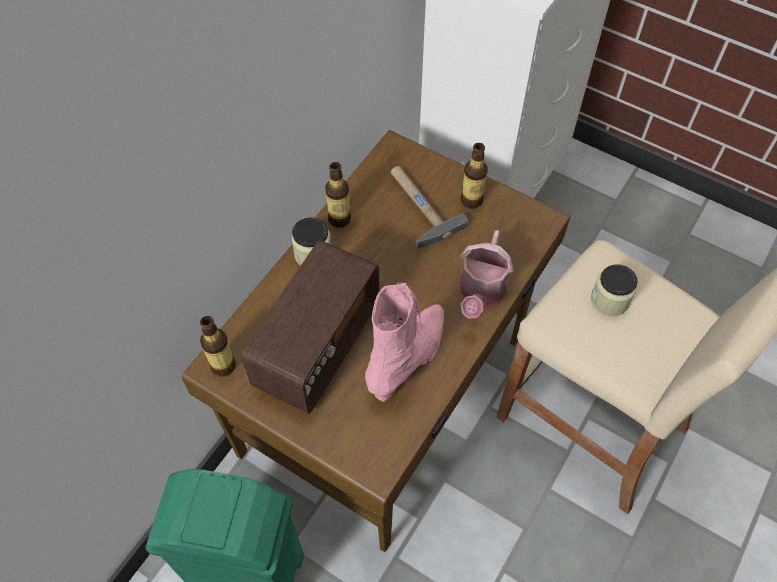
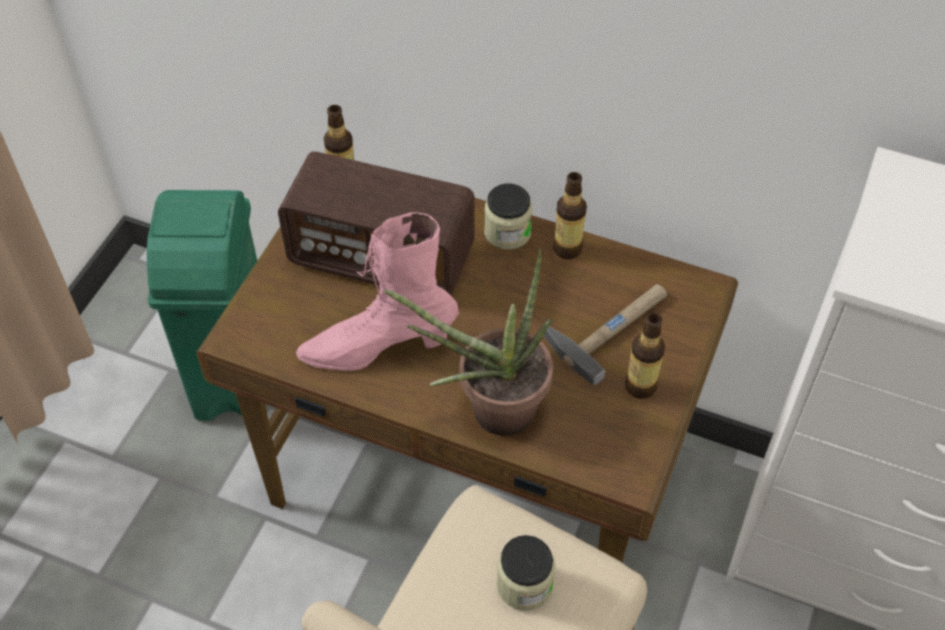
camera: 80 degrees right, 5 degrees down
(408, 359) = (378, 347): pink boot -> pink boot turned 150 degrees clockwise
(480, 292) = (489, 412): watering can -> potted plant

